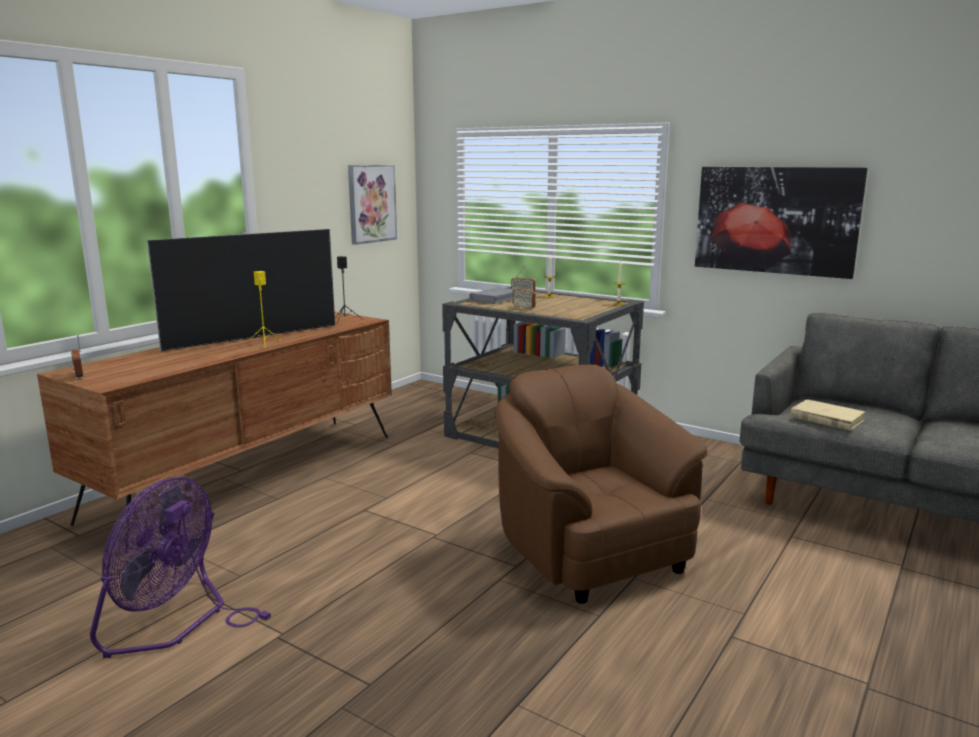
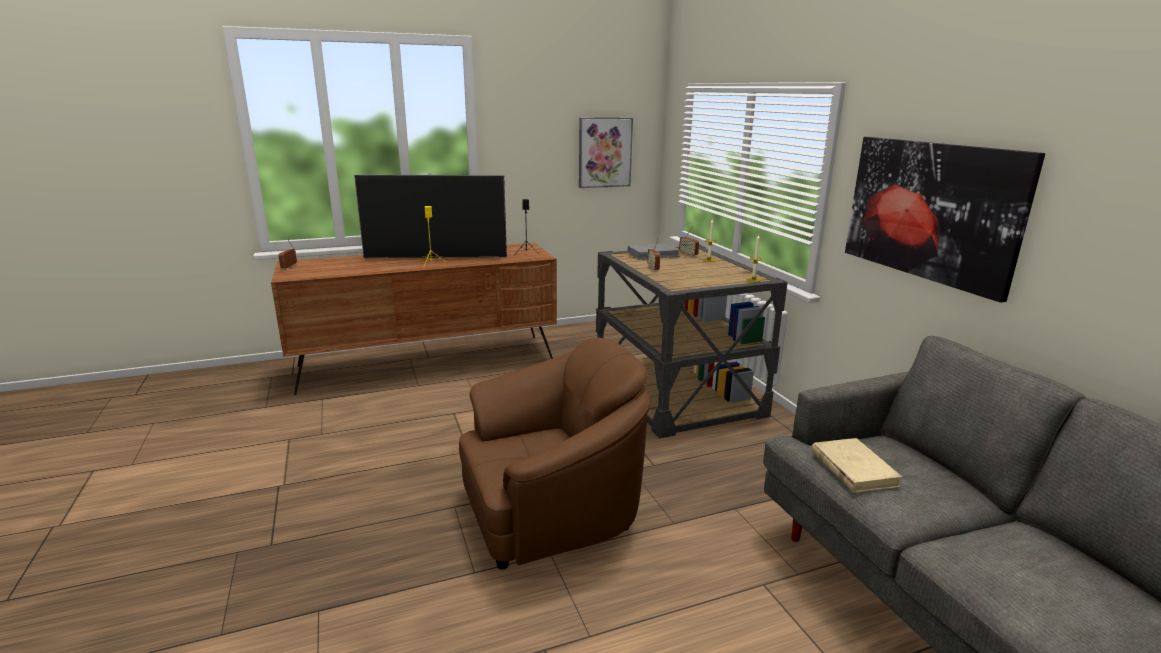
camera: 35 degrees right, 5 degrees up
(186, 619) = (258, 451): purple fan -> none
(590, 552) = (551, 515): brown armchair -> brown armchair turned 60 degrees clockwise

